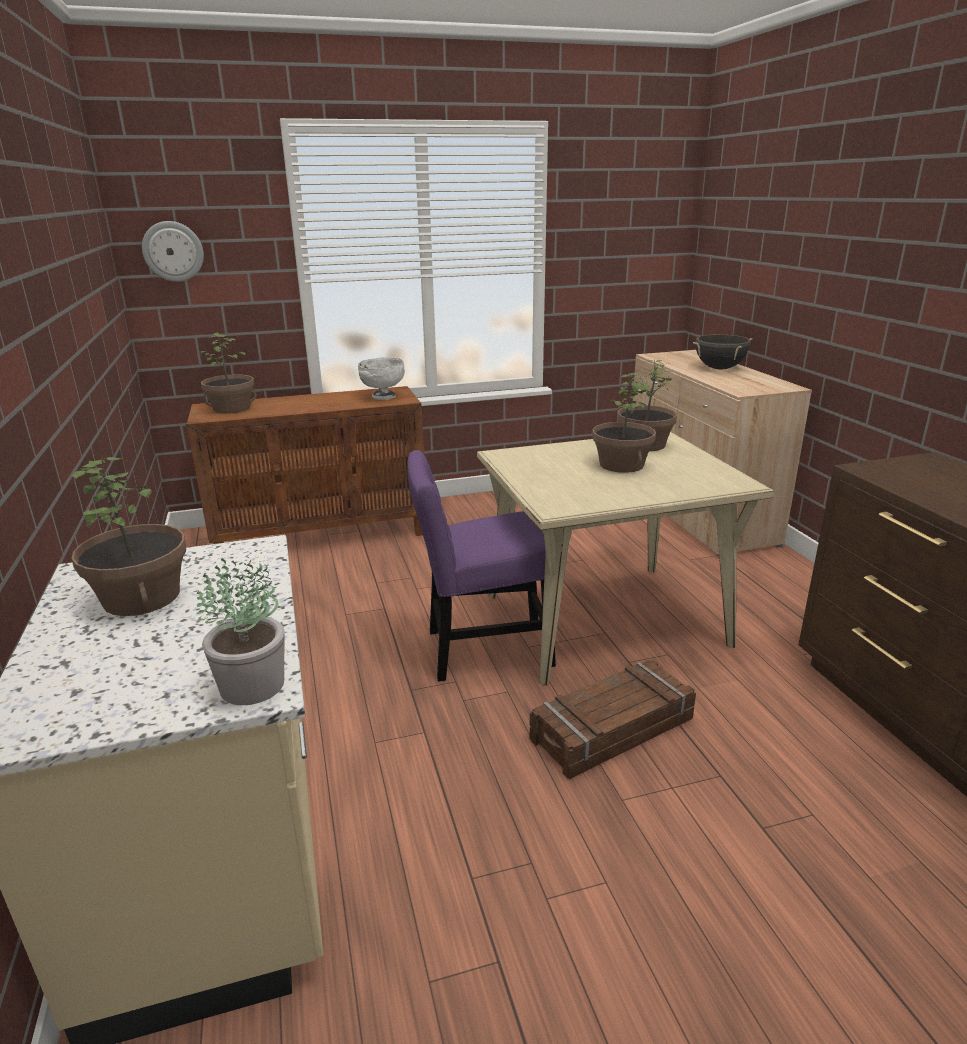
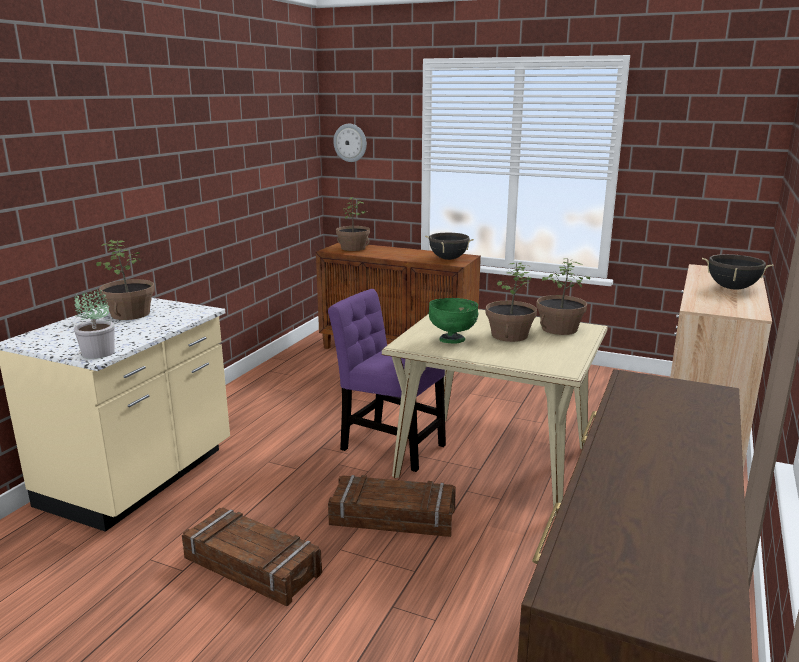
camera: 40 degrees right, 5 degrees down
(383, 397) = (448, 259): white bowl -> black cooking pot
(569, 890) = (251, 567): none -> crate
(586, 487) = (452, 340): none -> green bowl

